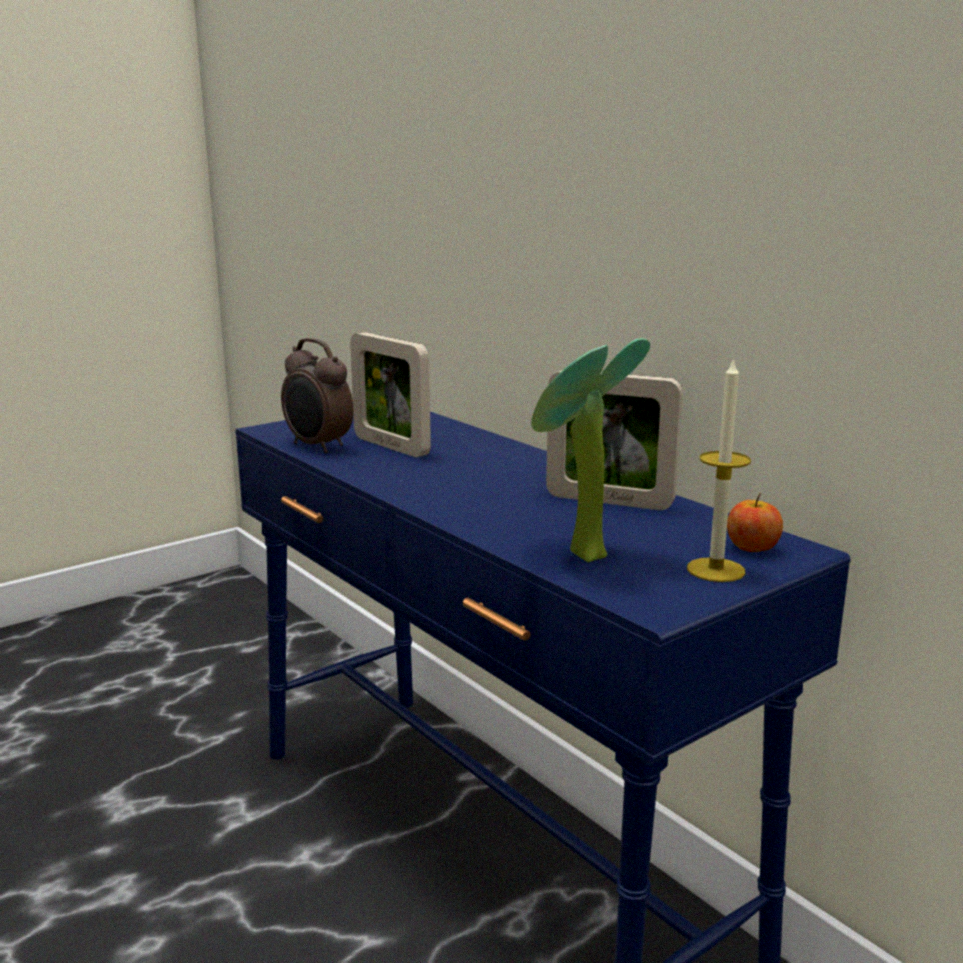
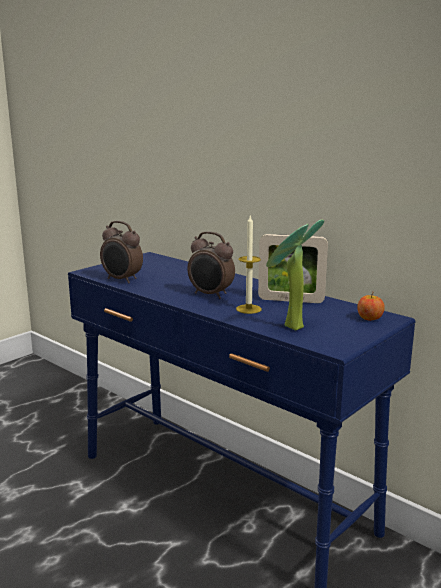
camera: 10 degrees left, 0 degrees up
(391, 446) = (162, 278): picture frame -> none
(460, 482) = (210, 295): none -> alarm clock
(715, 570) = (357, 330): candle -> candle (248, 309)

